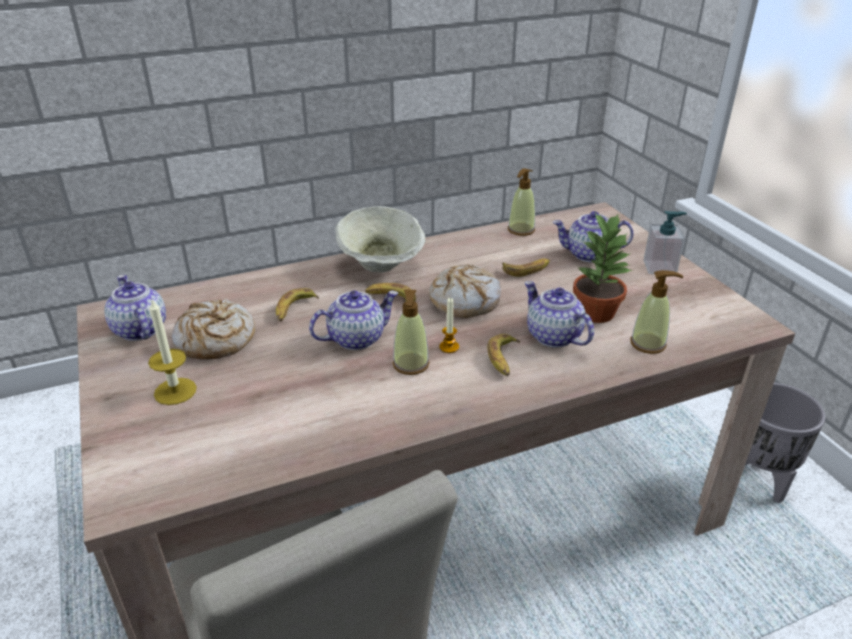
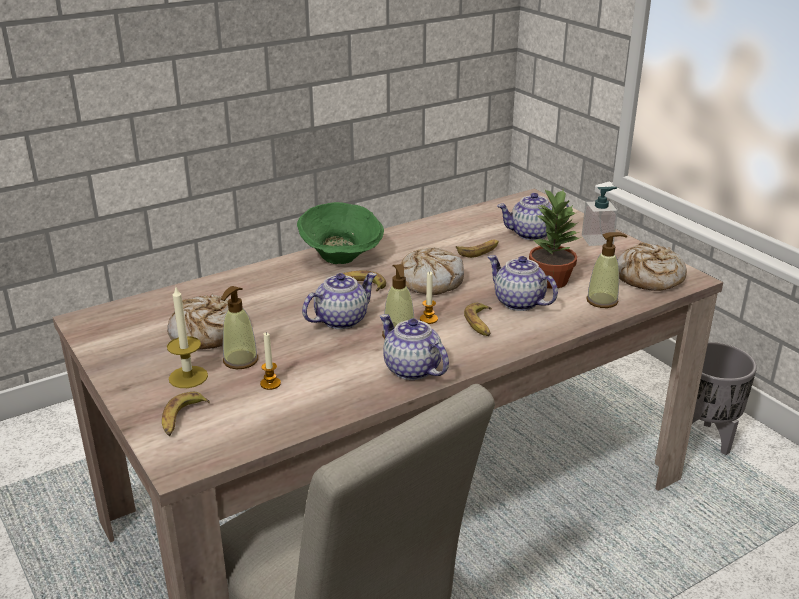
camera: 10 degrees left, 5 degrees down
(139, 330) = (127, 331): teapot -> teapot (411, 369)
(255, 410) = (270, 384): none -> candle
(294, 309) = (272, 301): banana -> banana (182, 419)
(382, 265) = (341, 258): beige bowl -> green bowl
(521, 230) = (463, 218): soap dispenser -> soap dispenser (240, 360)
(708, 319) = (648, 278): none -> bread

